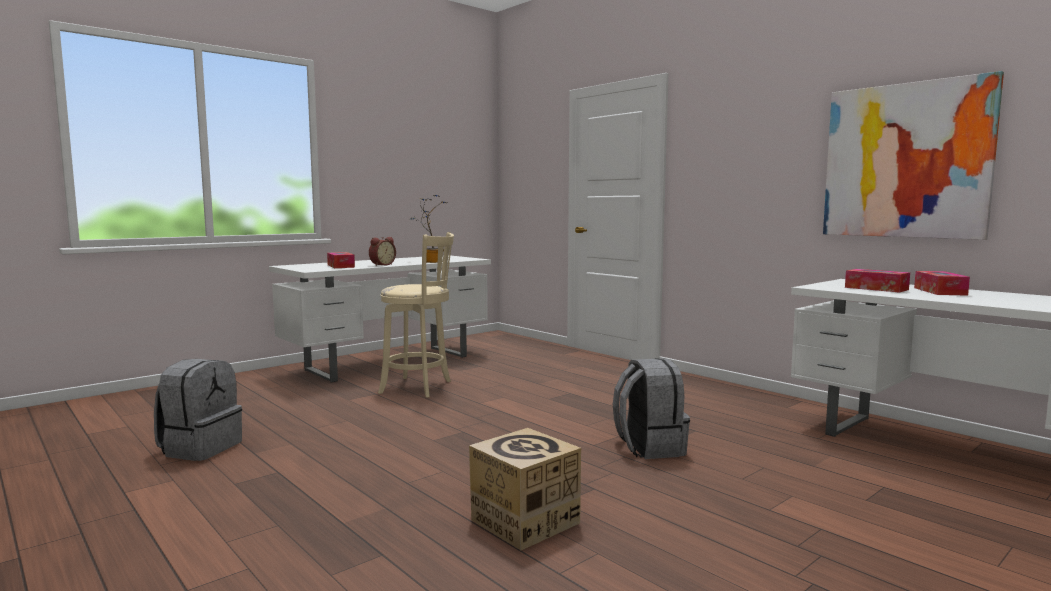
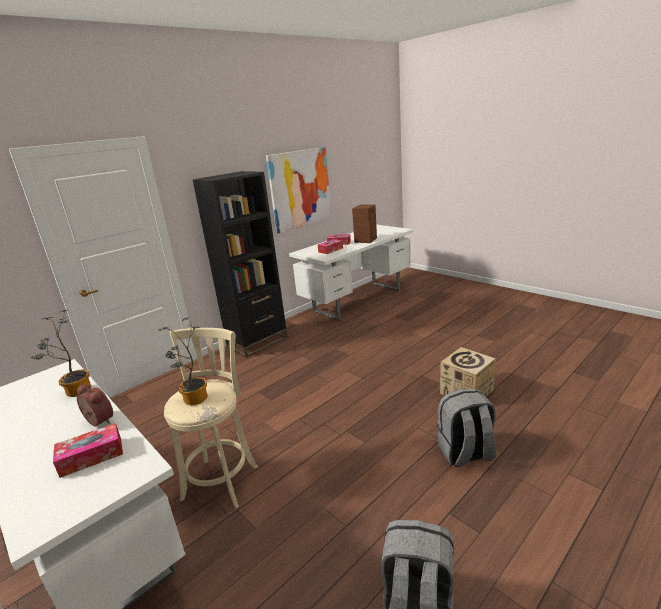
camera: 90 degrees left, 15 degrees up
(406, 285) = (194, 401): none -> potted plant
(648, 447) = (363, 362): grey backpack -> grey backpack (465, 453)
(711, 387) = (257, 342): none -> black bookcase
(992, 301) = (366, 240): none -> brown speaker

